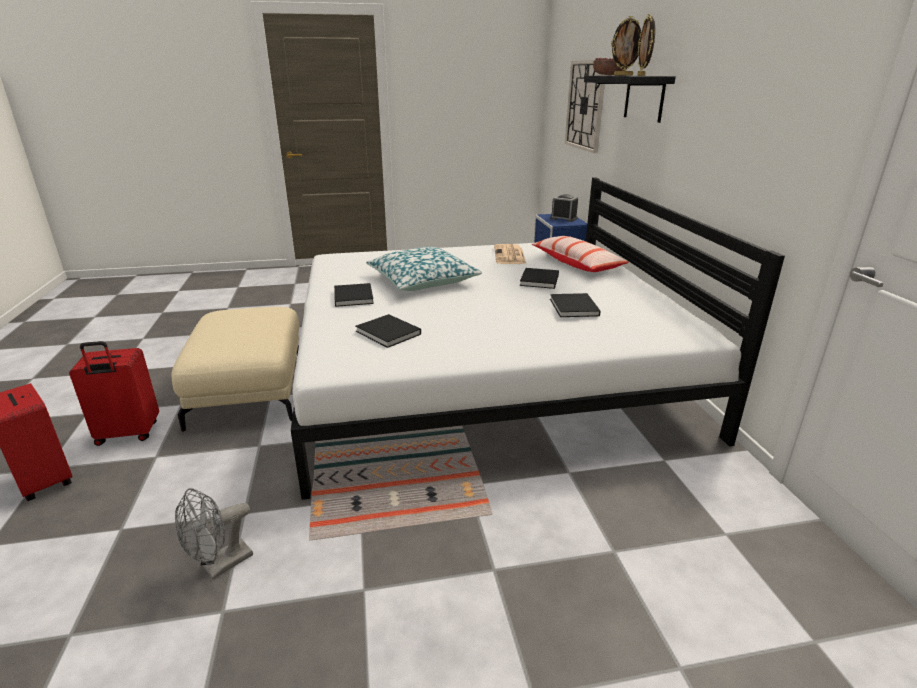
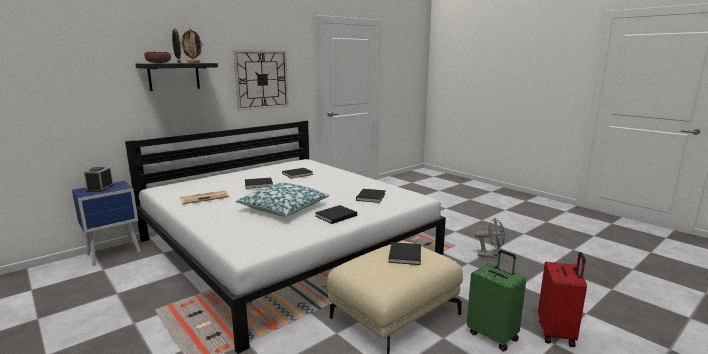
camera: 120 degrees left, 10 degrees down
(128, 434) = (493, 335): red suitcase -> green suitcase
(234, 330) = (405, 255): none -> black book
(577, 263) = (214, 182): pillow -> none
(585, 105) = (61, 90): wall clock -> wall clock (261, 79)

